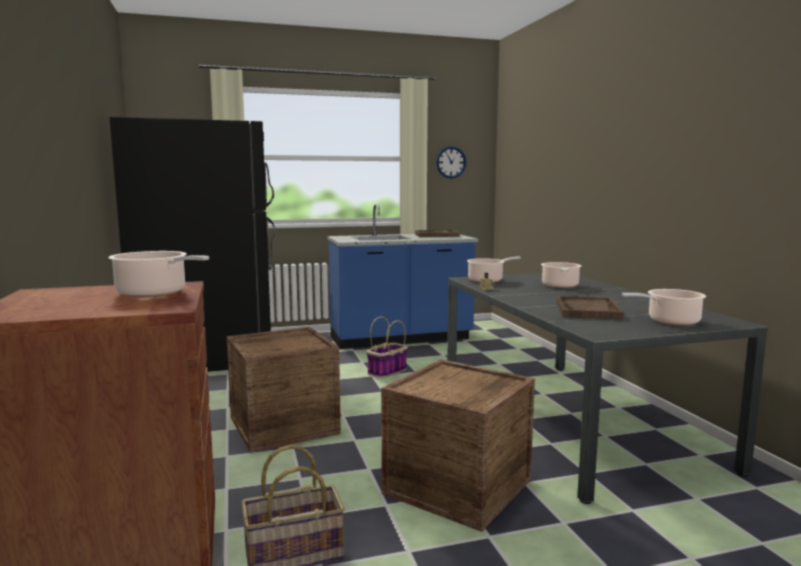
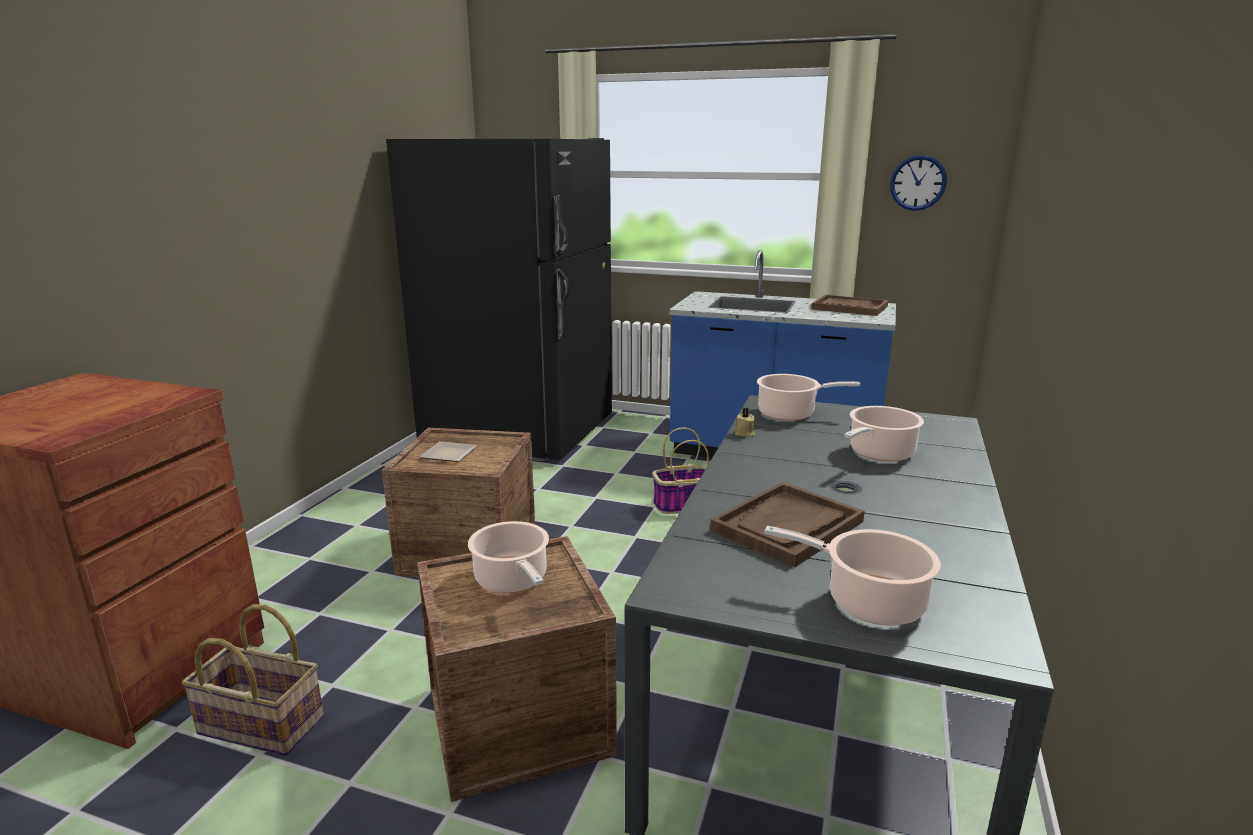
camera: 35 degrees right, 10 degrees up
(155, 293) = (121, 407): cooking pot -> cooking pot (512, 580)
(273, 346) = (447, 455): none -> plate

